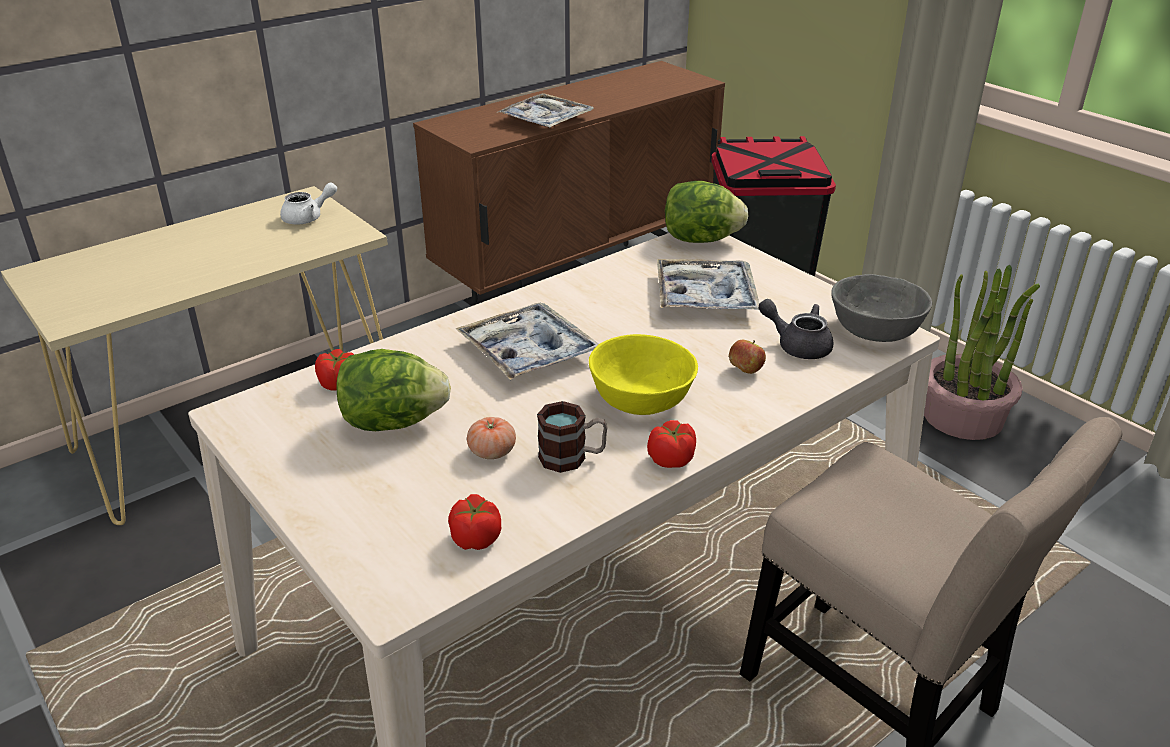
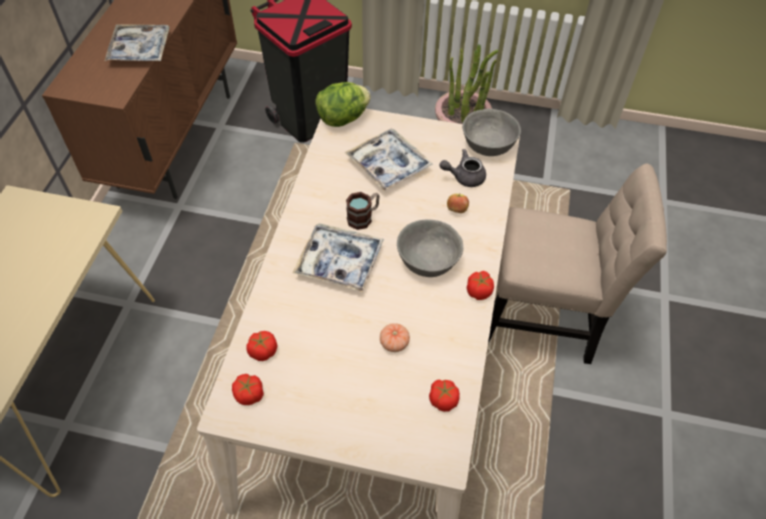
camera: 40 degrees left, 20 degrees up
(275, 411) = (249, 395): none -> tomato
(308, 218) = (42, 218): white teapot -> none
(393, 422) = (323, 358): lettuce -> none
(572, 458) = (435, 320): mug -> mug (363, 217)
(641, 398) = (428, 260): yellow bowl -> grey bowl

